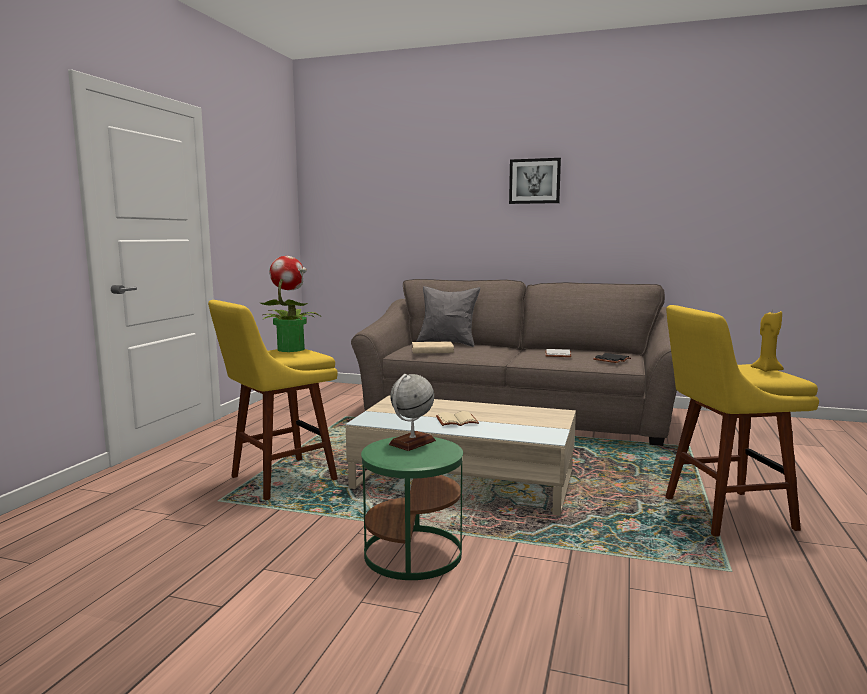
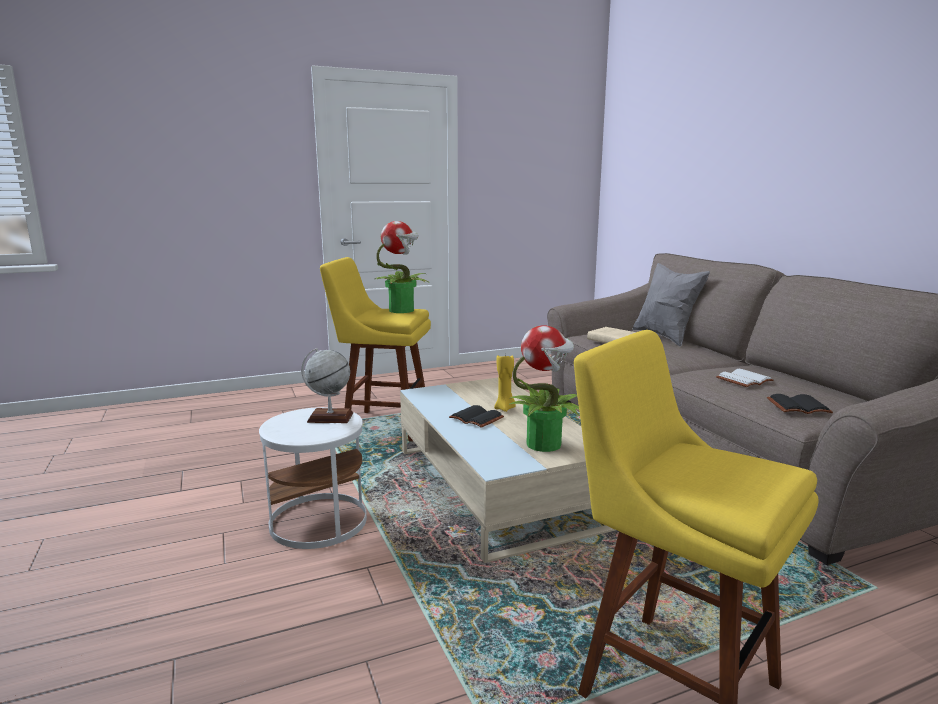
camera: 50 degrees right, 5 degrees up
(413, 553) = (319, 521): green side table -> white side table
(456, 421) = (475, 418): beige book -> black book
(533, 419) = (544, 444): none -> potted plant
(534, 181) = (835, 119): picture -> none
(766, 370) = (749, 481): yellow candle -> yellow candle (505, 408)

